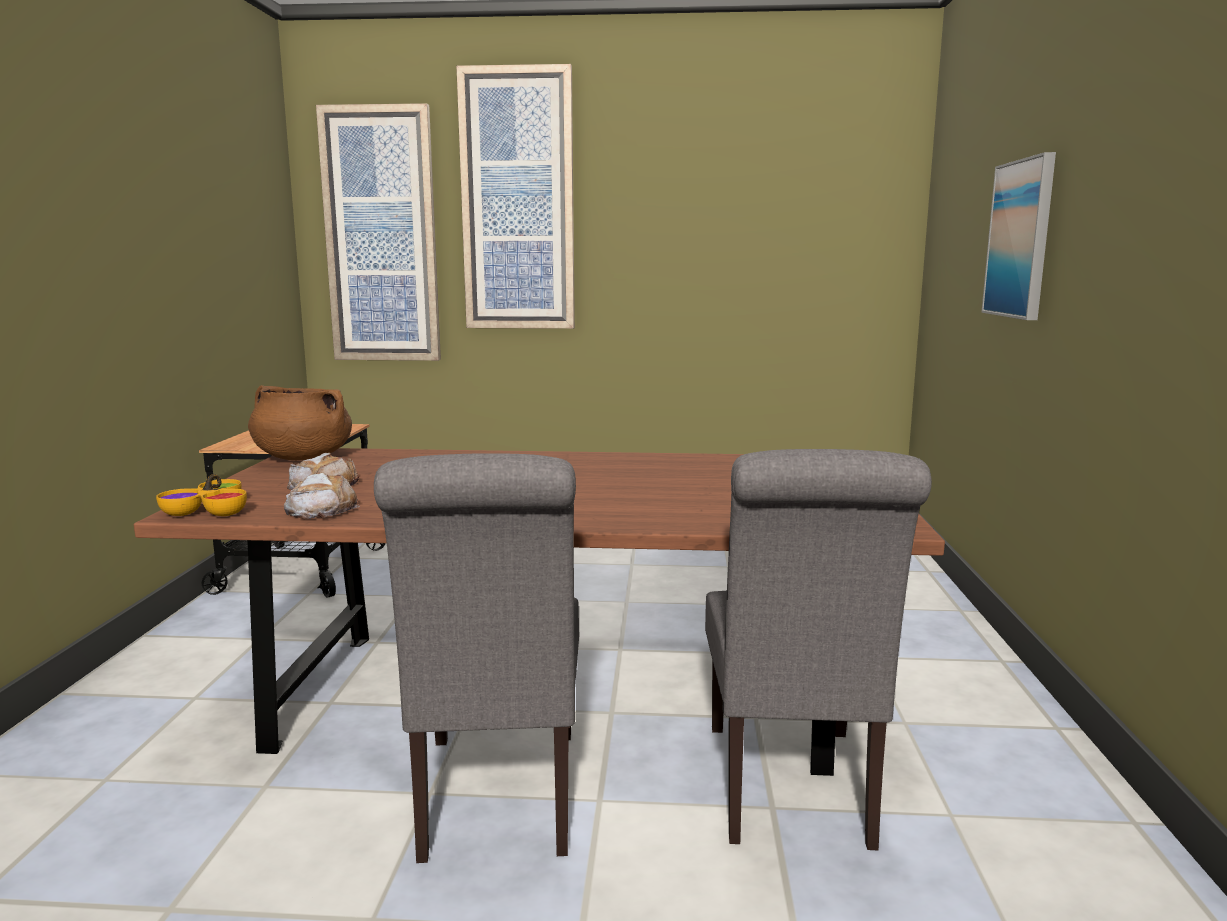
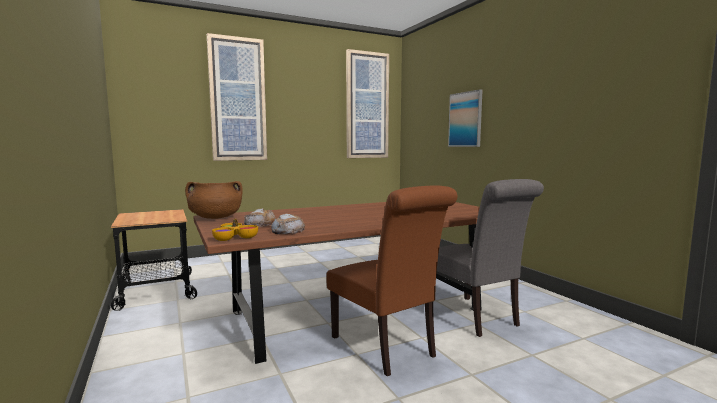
camera: 30 degrees left, 5 degrees down
(381, 236) = (164, 114): picture -> picture (367, 105)
(497, 801) = (387, 348): grey chair -> brown chair

